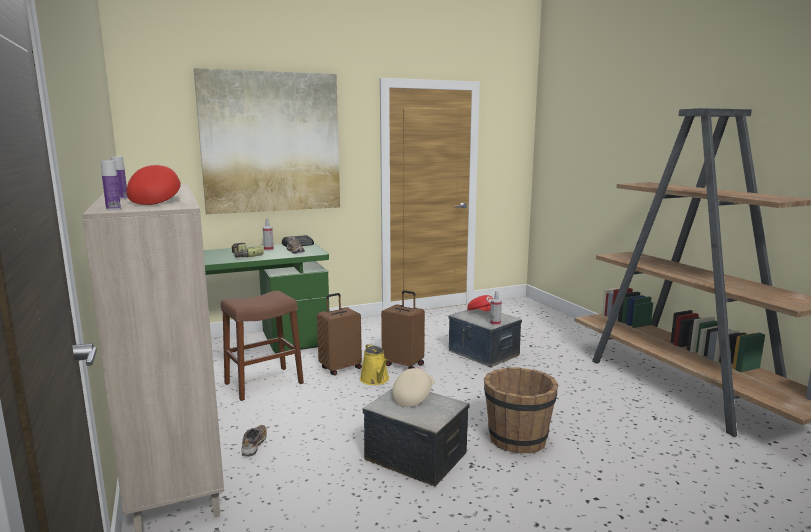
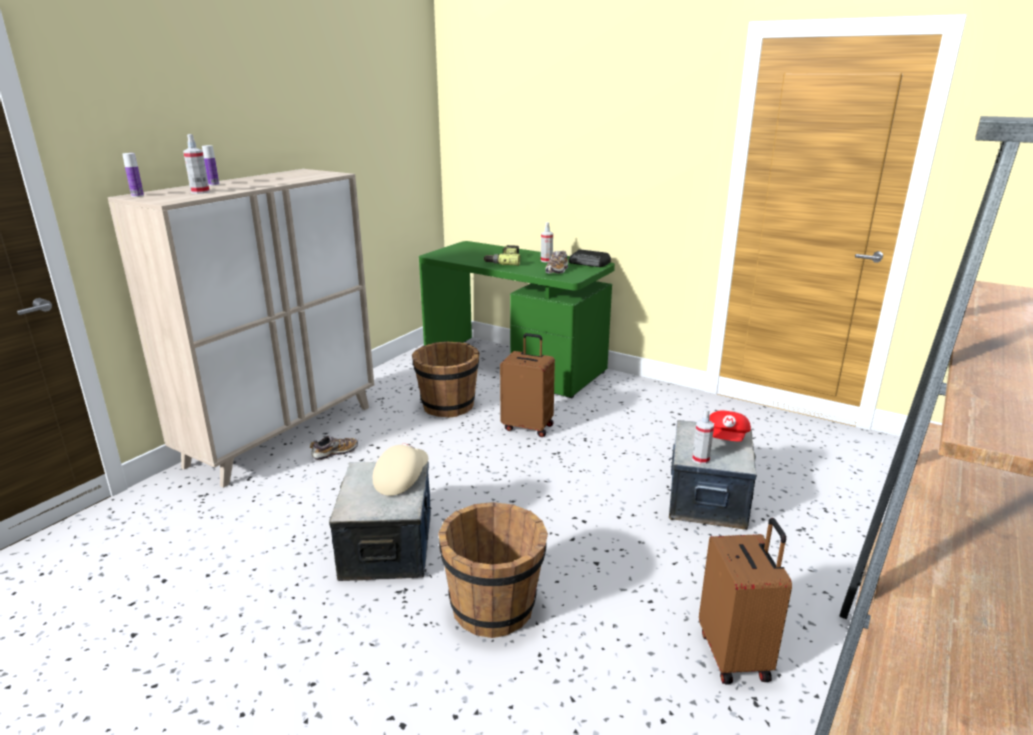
camera: 55 degrees right, 10 degrees up
(156, 201) = (200, 192): red cap -> spray bottle
(264, 383) = (448, 406): brown stool -> brown bucket
(271, 142) = (582, 123): picture -> none
(375, 380) = (527, 456): yellow watering can -> none
(404, 364) = (590, 457): brown suitcase -> brown suitcase (736, 655)
(413, 396) = (401, 479): beige cap -> beige cap turned 60 degrees counterclockwise

